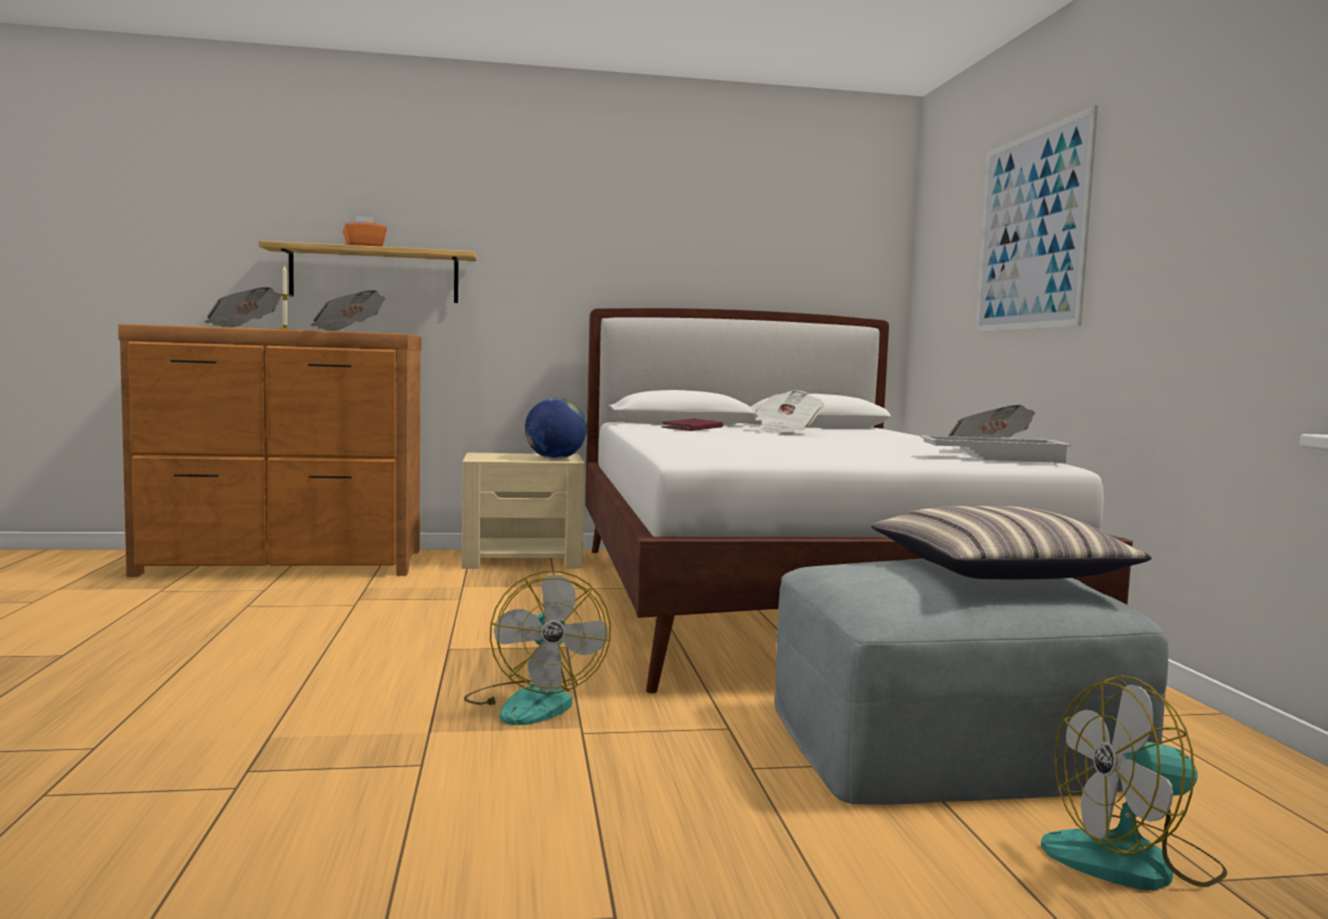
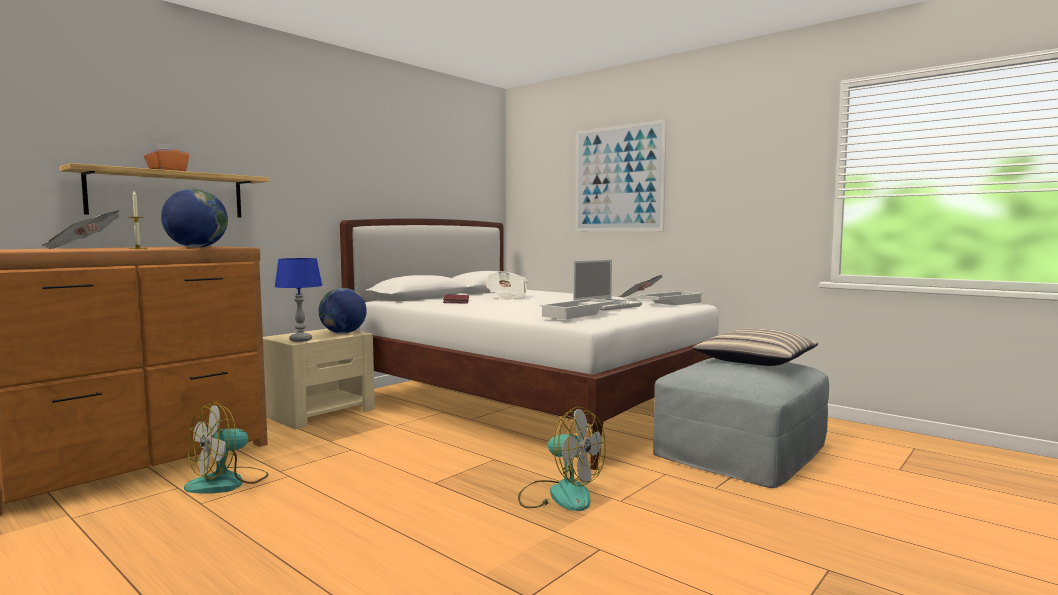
camera: 40 degrees left, 0 degrees up
(348, 331) = (196, 247): newspaper -> globe
(488, 458) = (300, 340): none -> blue table lamp
(727, 447) = (579, 314): none -> white tray
(850, 449) = (607, 306): none -> laptop
(1134, 861) = (874, 472): fan -> fan (228, 482)

